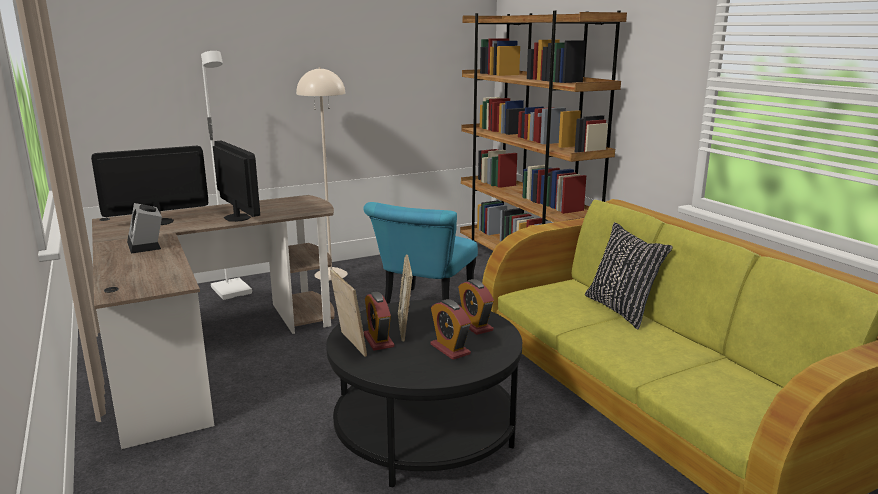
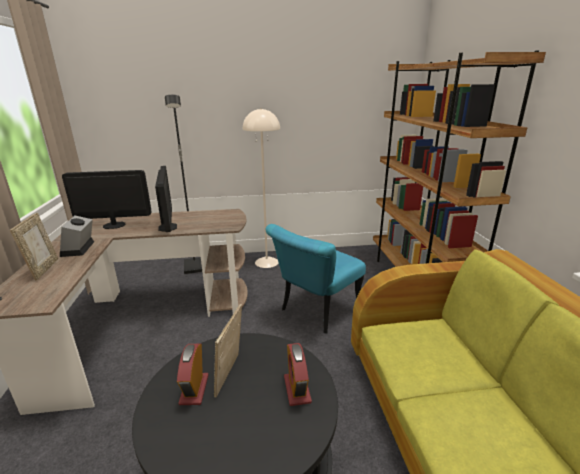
camera: 20 degrees right, 5 degrees up
(232, 291) = (195, 267): white floor lamp -> black floor lamp
(349, 344) = (166, 389): picture frame -> picture frame (44, 269)
(450, 349) = (250, 425): alarm clock -> none
(621, 309) = (482, 376): black pillow -> none

